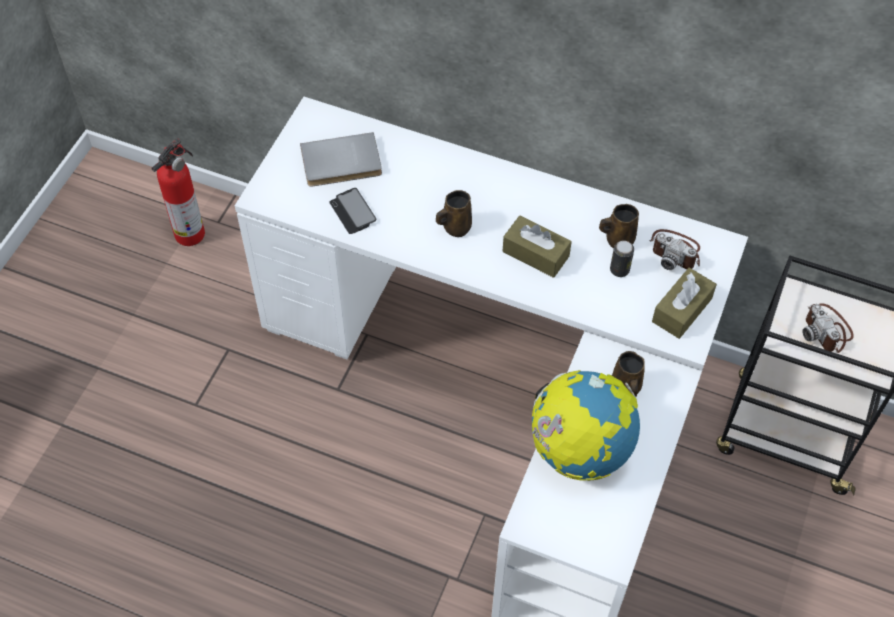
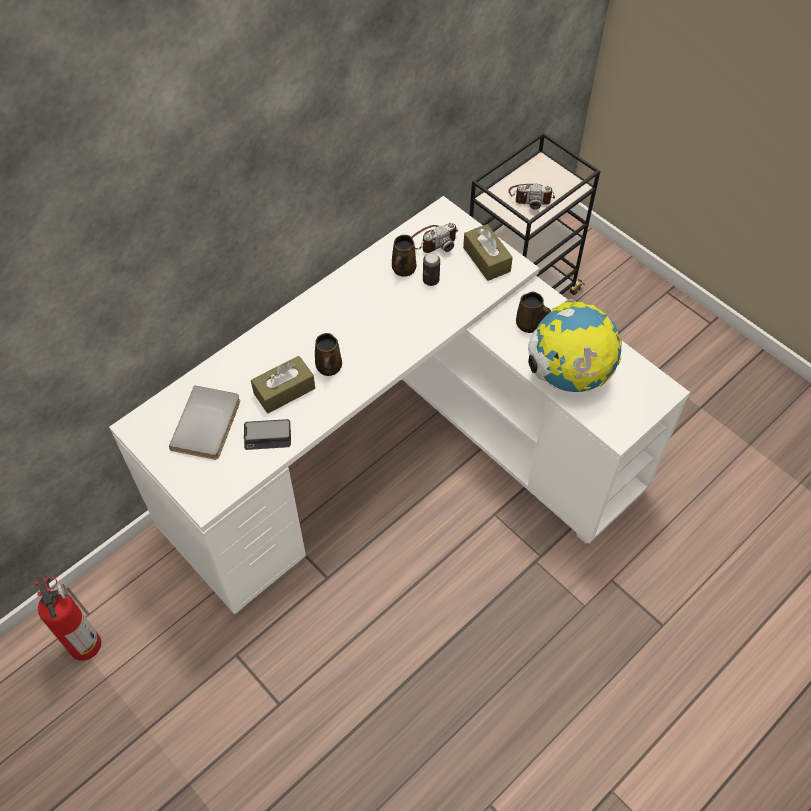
camera: 65 degrees left, 0 degrees up
(535, 254) = (386, 325): brown tissue box -> brown tissue box (284, 391)

